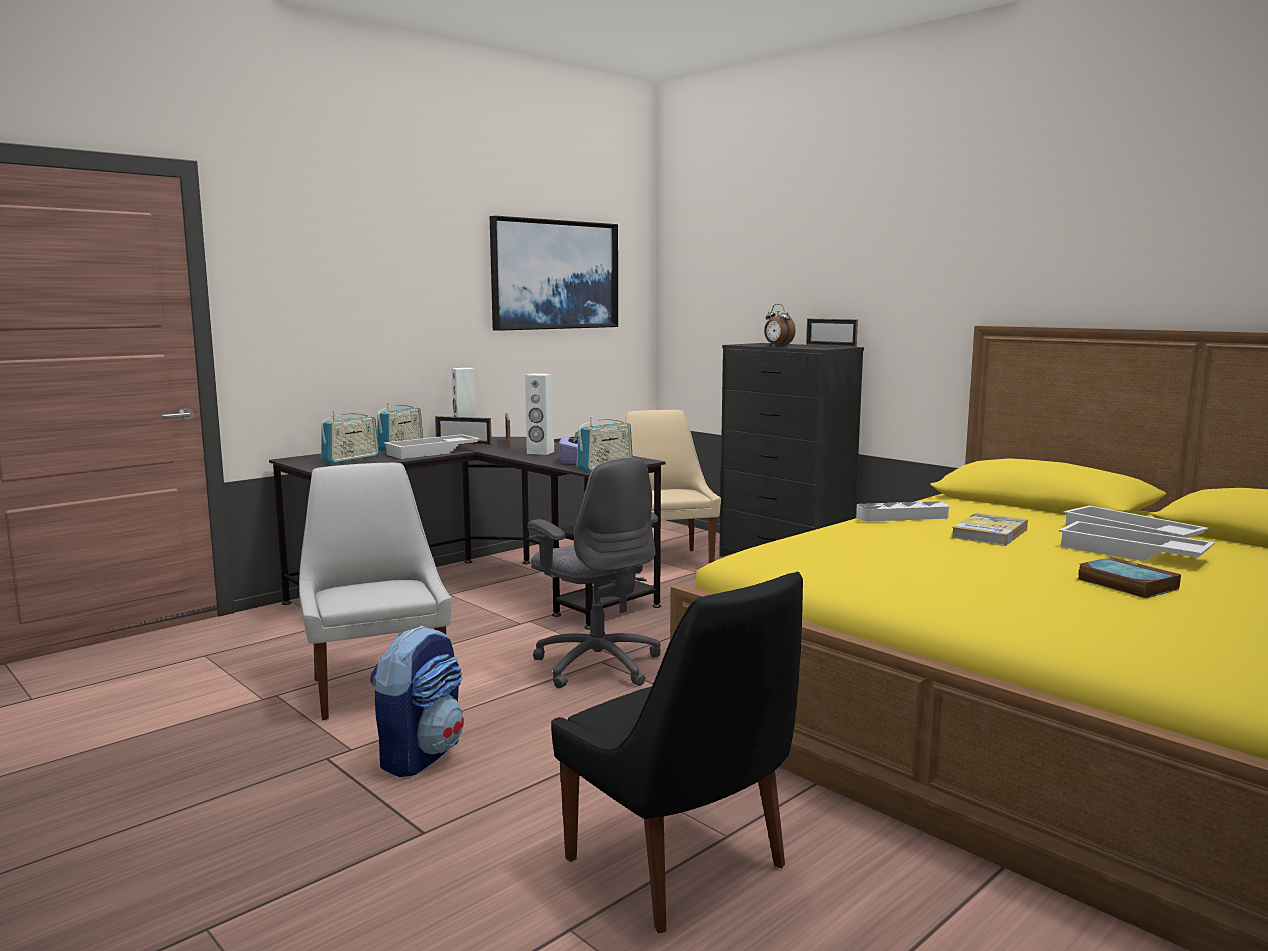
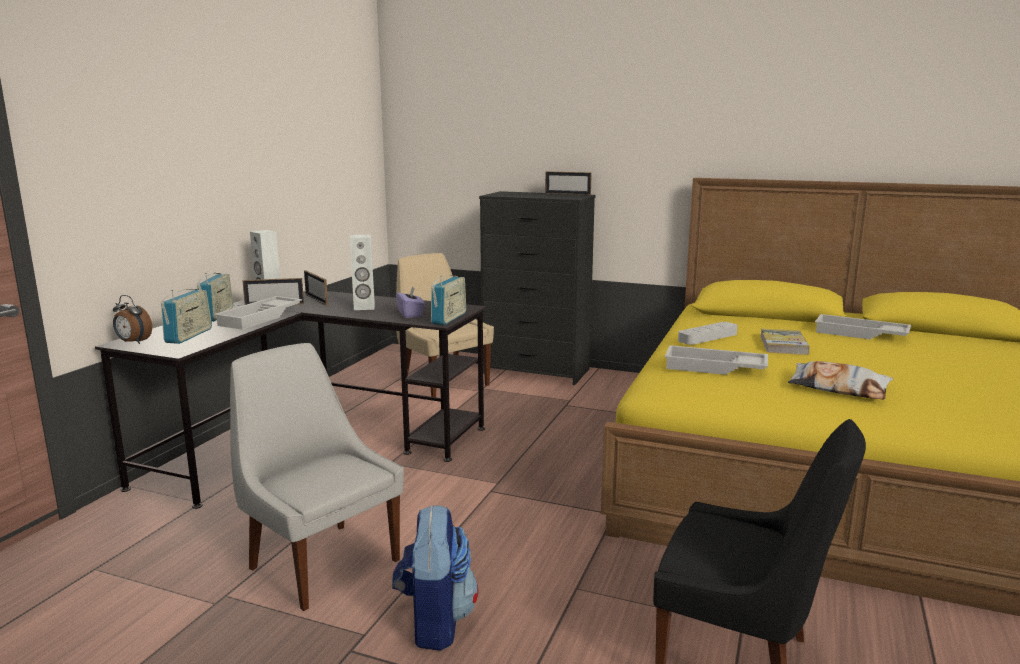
camera: 25 degrees left, 5 degrees up
(554, 275) = (314, 134): picture -> none
(597, 664) = (490, 494): grey office chair -> none
(777, 346) = (530, 196): alarm clock -> alarm clock (133, 342)
(979, 579) = (838, 388): none -> pillow
(1124, 583) = (920, 377): book -> none
(1130, 553) = (884, 350): white tray -> white tray (714, 368)

